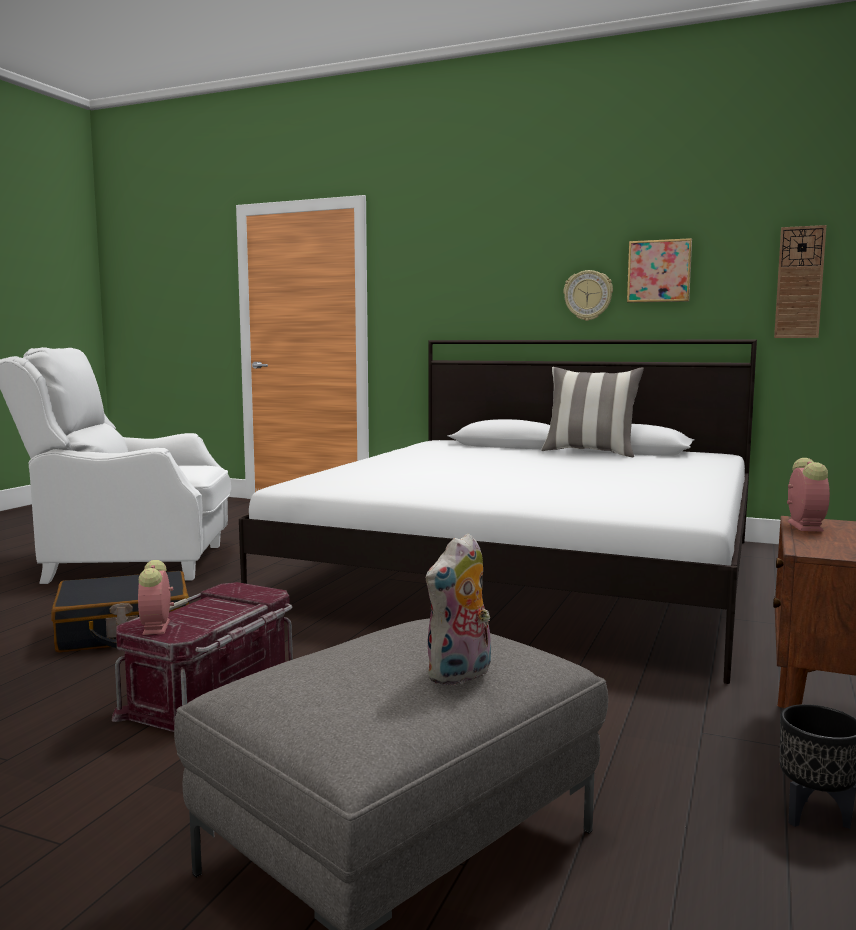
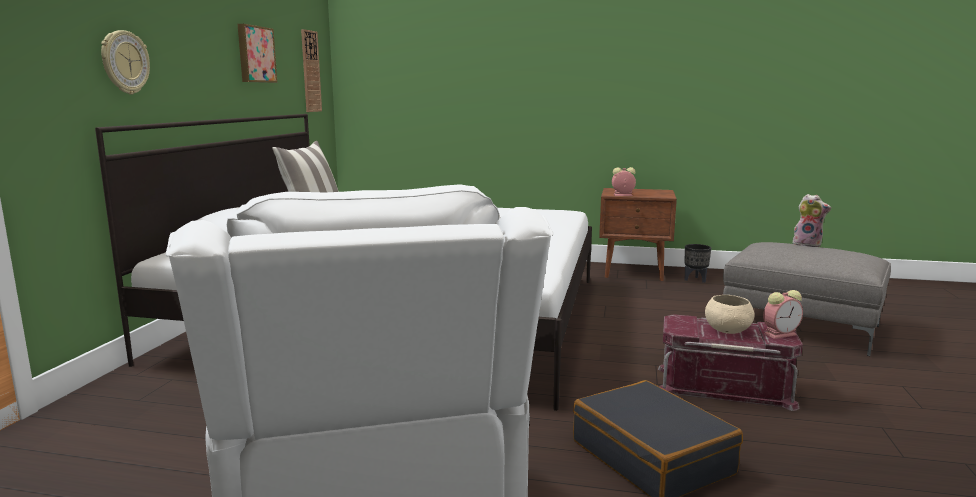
camera: 100 degrees left, 5 degrees up
(209, 611) = (727, 331): none -> beige bowl
(588, 295) = (218, 73): wall clock -> wall clock (124, 62)

